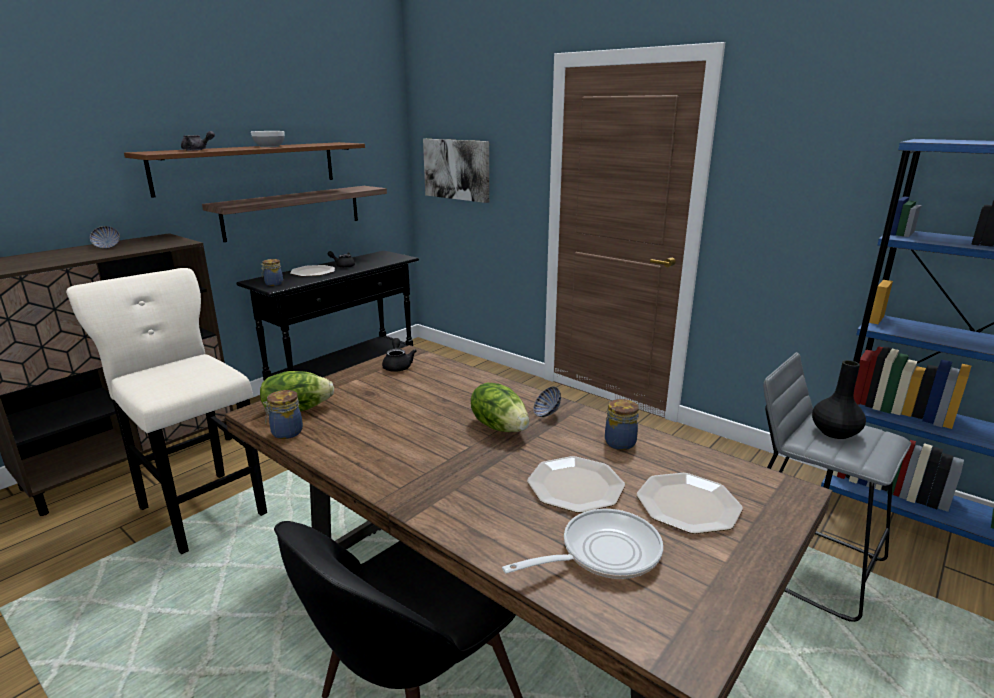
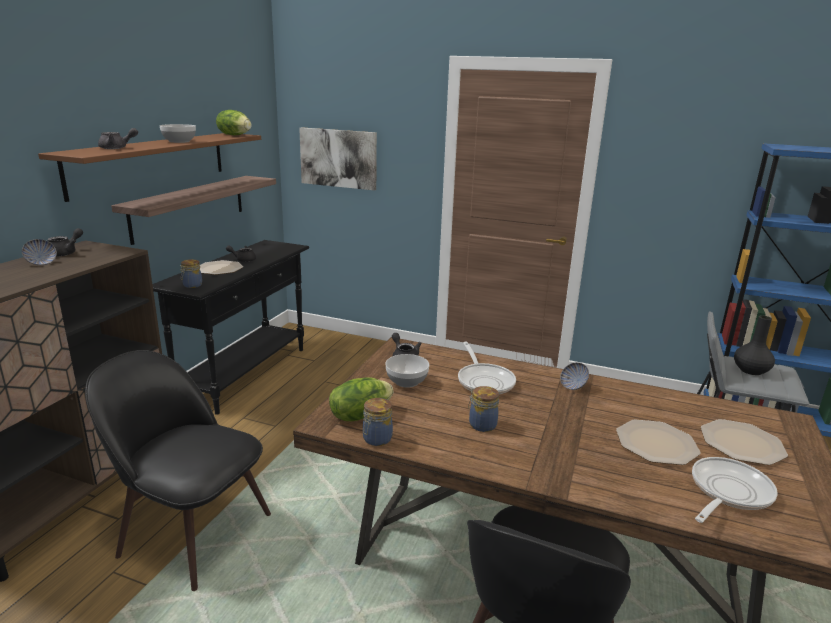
camera: 20 degrees left, 0 degrees up
(137, 241) = (66, 253): none -> black teapot
(201, 507) = (192, 532): beige stool -> black chair
(376, 385) = (406, 381): none -> bowl
(454, 396) = (484, 381): none -> frying pan
(500, 426) = (550, 403): lettuce -> lettuce (235, 135)
(619, 442) = (649, 402): jar -> jar (481, 424)

